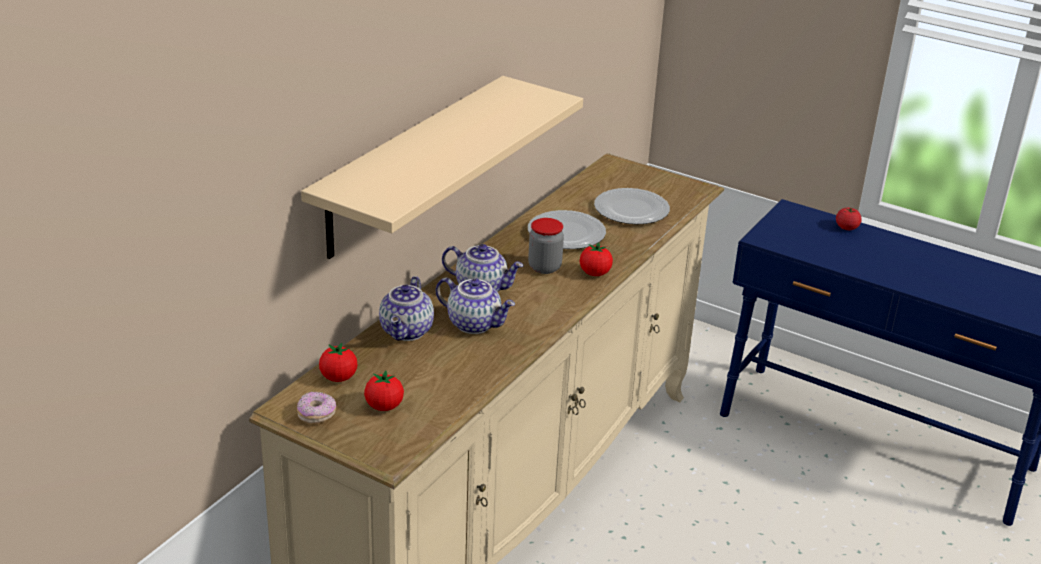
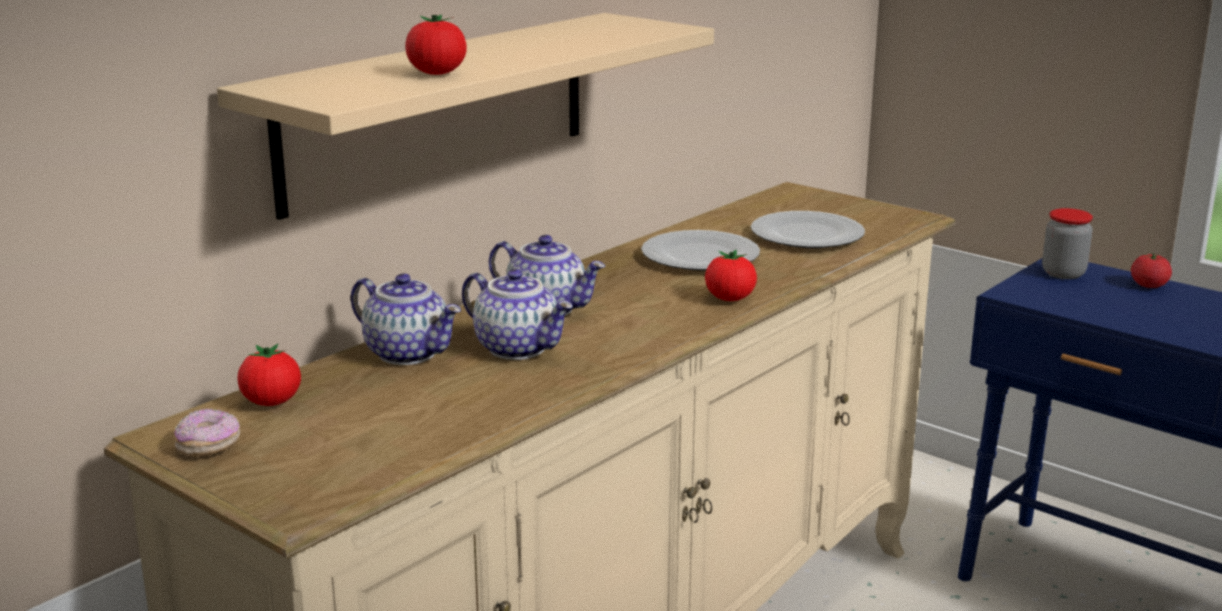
camera: 10 degrees right, 10 degrees down
(384, 406) = (324, 441): tomato -> tomato (437, 74)
(407, 332) = (409, 353): teapot -> teapot turned 75 degrees counterclockwise
(544, 267) = (654, 290): jar -> jar (1063, 273)

